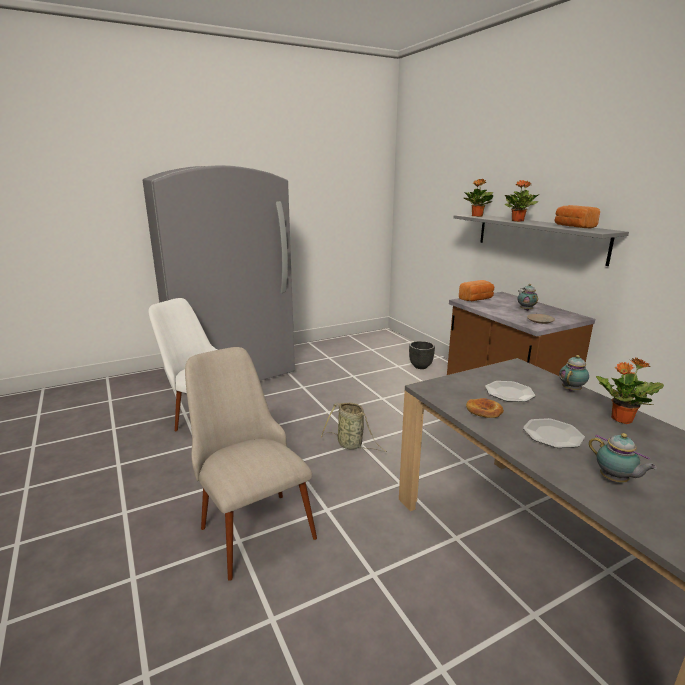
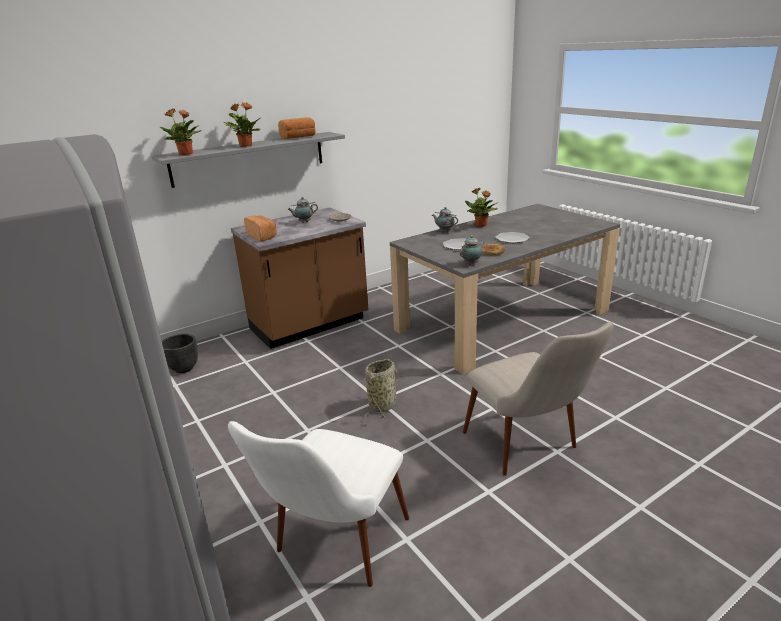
camera: 95 degrees left, 5 degrees up
(250, 521) = (529, 450): beige chair -> beige chair turned 75 degrees counterclockwise
(615, 480) = (549, 231): teapot -> teapot (472, 264)

